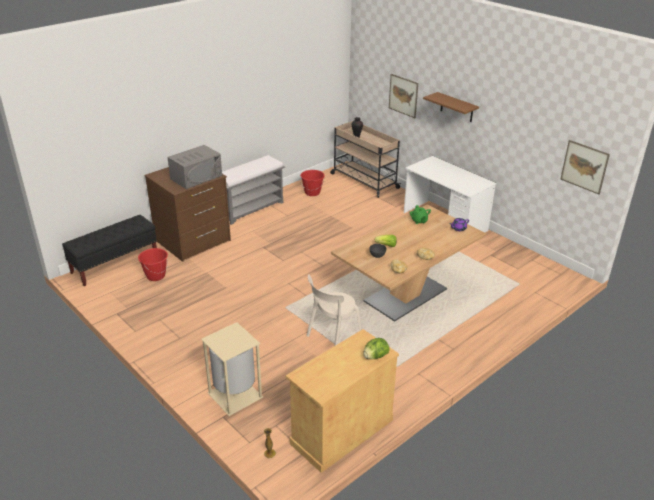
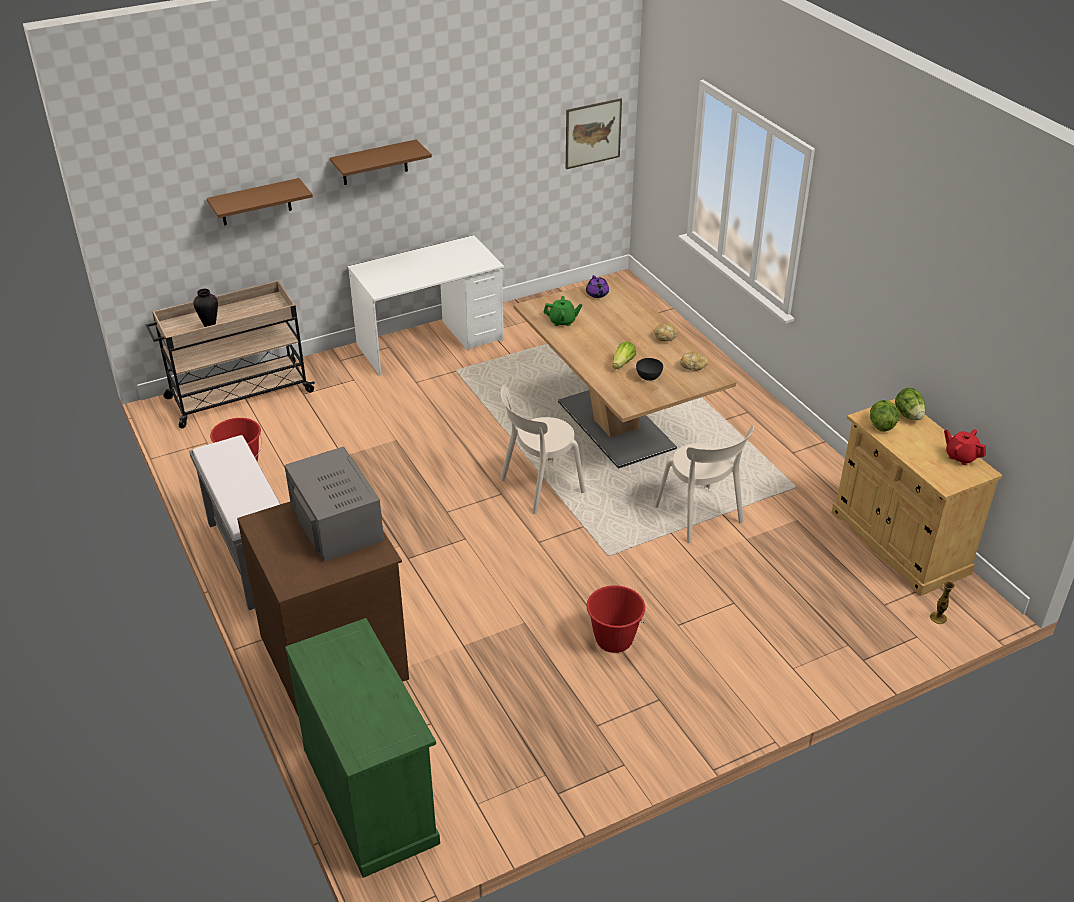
camera: 75 degrees left, 5 degrees up
(115, 264) = (370, 795): black bench -> green cabinet
(155, 276) = (445, 725): red bucket -> red bucket (613, 640)
(235, 396) = (818, 641): beige trash can -> none
(333, 276) = (539, 487): none -> beige chair
(335, 383) = (961, 456): none -> red teapot
(357, 344) = (881, 425): none -> lettuce
(403, 95) = (255, 202): picture -> brown shelf

